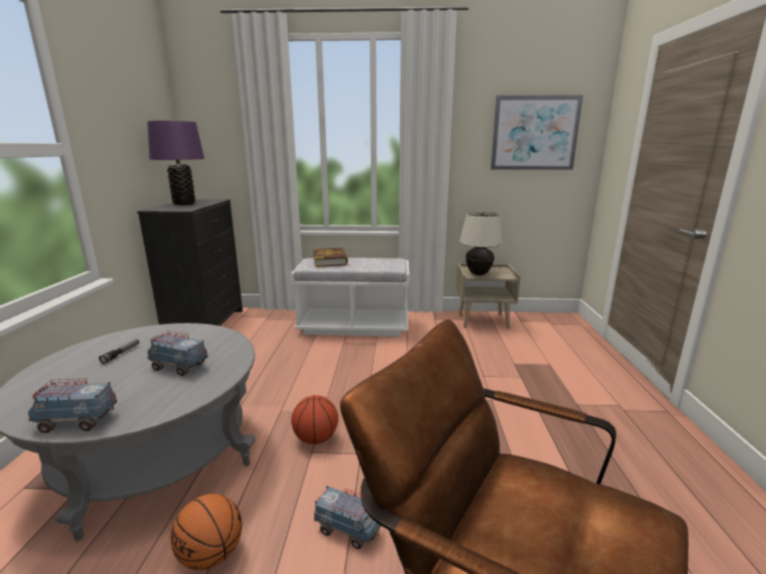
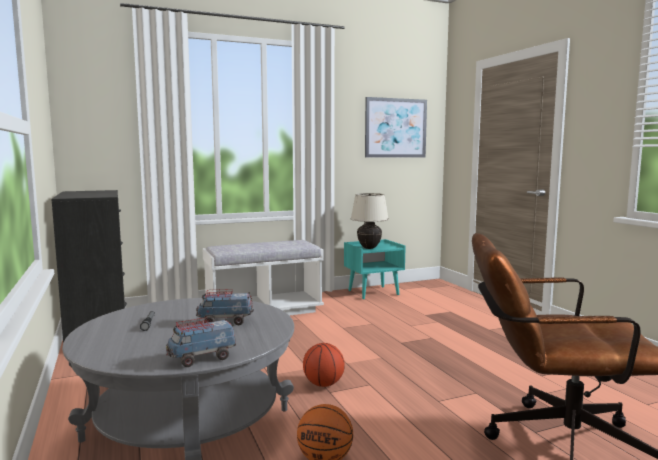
camera: 25 degrees left, 10 degrees down
(184, 203) = (81, 193): purple table lamp -> none
(330, 261) = (240, 245): book -> none
(348, 529) = (409, 422): toy truck -> none
(483, 320) = (373, 292): beige nightstand -> turquoise nightstand

